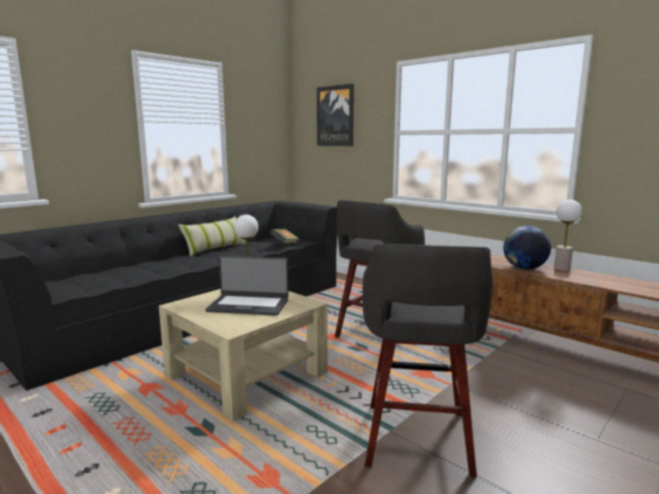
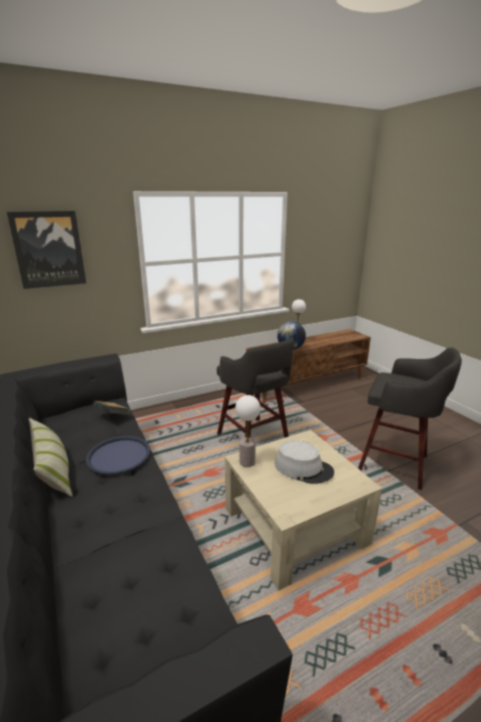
camera: 70 degrees left, 10 degrees up
(233, 253) = (119, 455): none -> blue tray
(248, 305) = (303, 468): laptop -> grey hat

